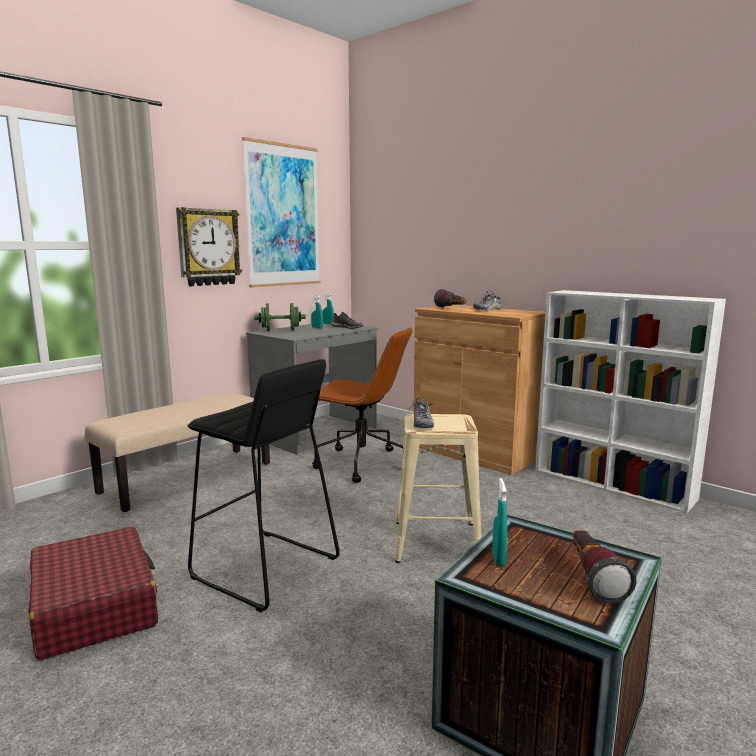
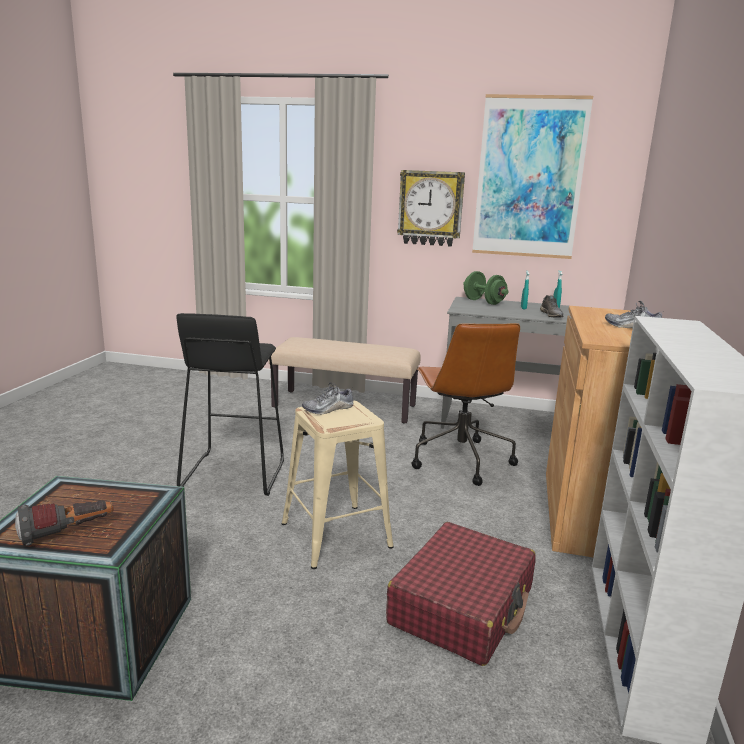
camera: 60 degrees right, 5 degrees up
(95, 606) = (158, 440): red suitcase -> red suitcase (462, 606)
(451, 309) = (596, 315): flashlight -> none
(498, 559) = (93, 493): turquoise spray bottle -> none

